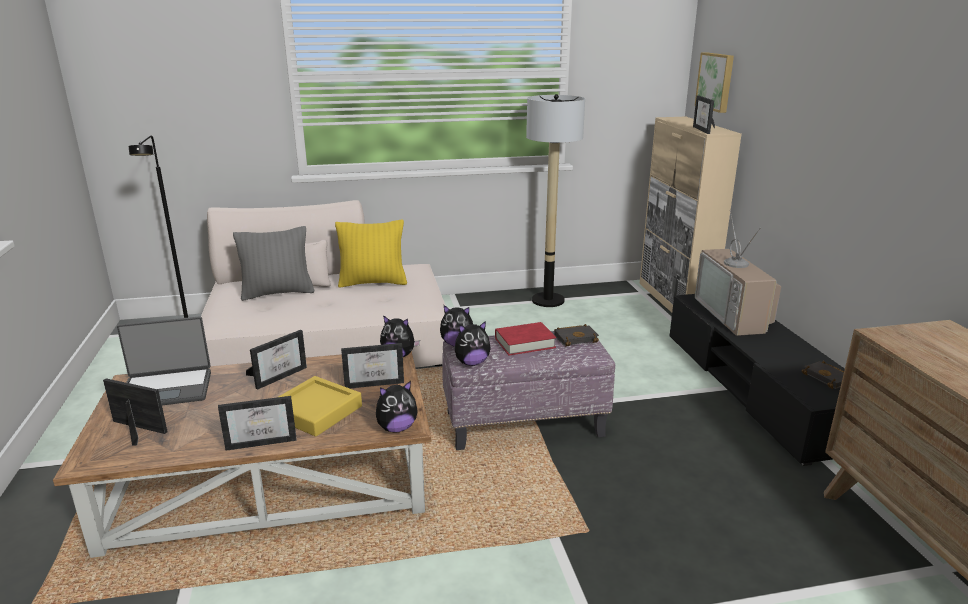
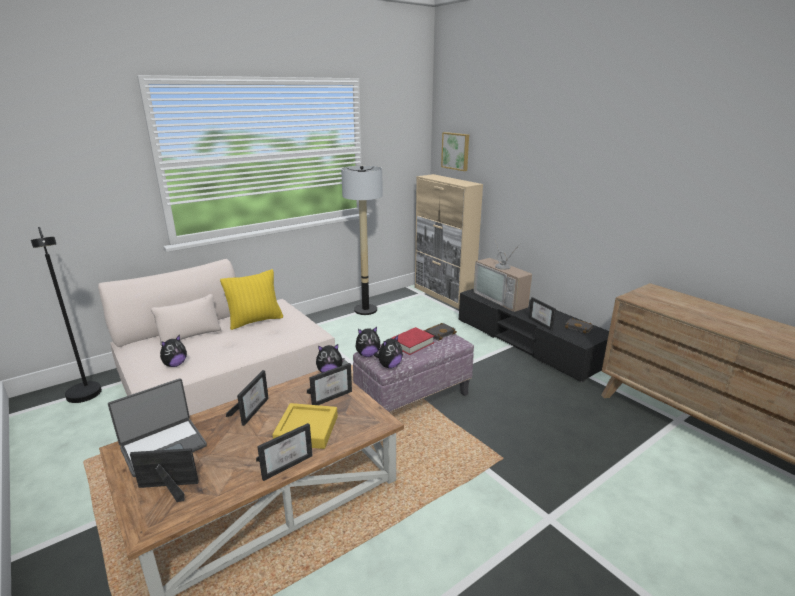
camera: 25 degrees left, 0 degrees up
(278, 293) = (183, 344): grey pillow -> none
(396, 428) = (376, 425): plush toy -> plush toy (175, 364)
(705, 130) = (460, 183): picture frame -> picture frame (543, 324)

